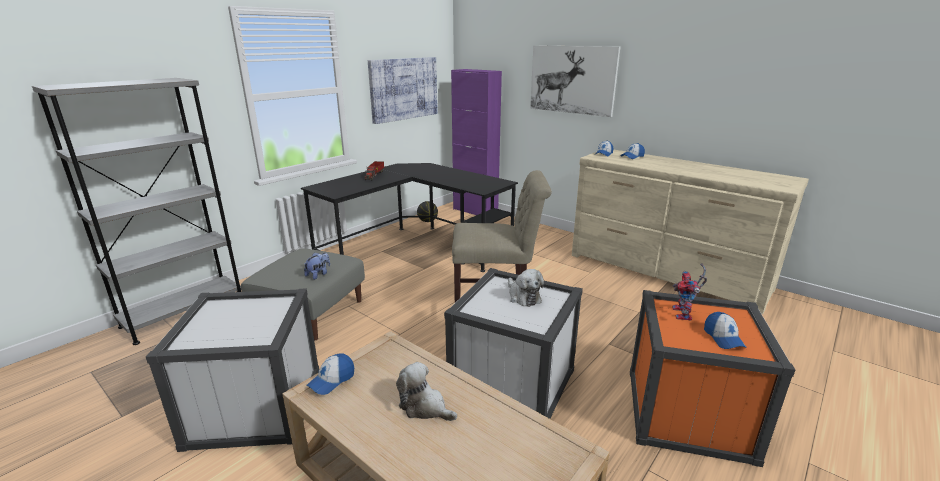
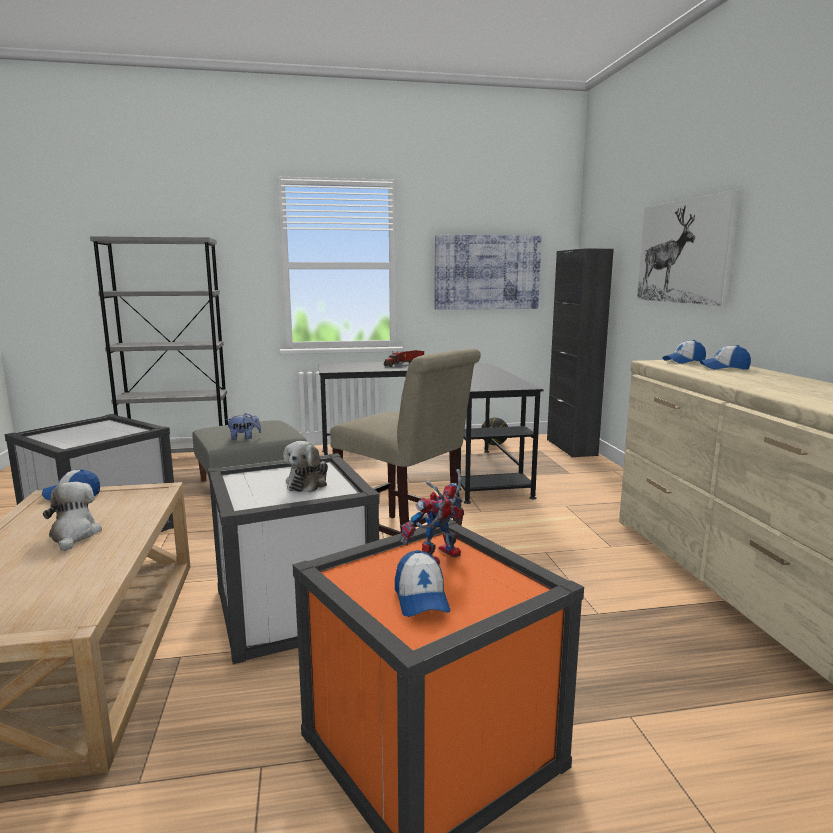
camera: 40 degrees right, 10 degrees down
(475, 211) = (571, 447): purple cabinet -> black cabinet
(723, 338) = (421, 598): cap -> cap turned 45 degrees counterclockwise

